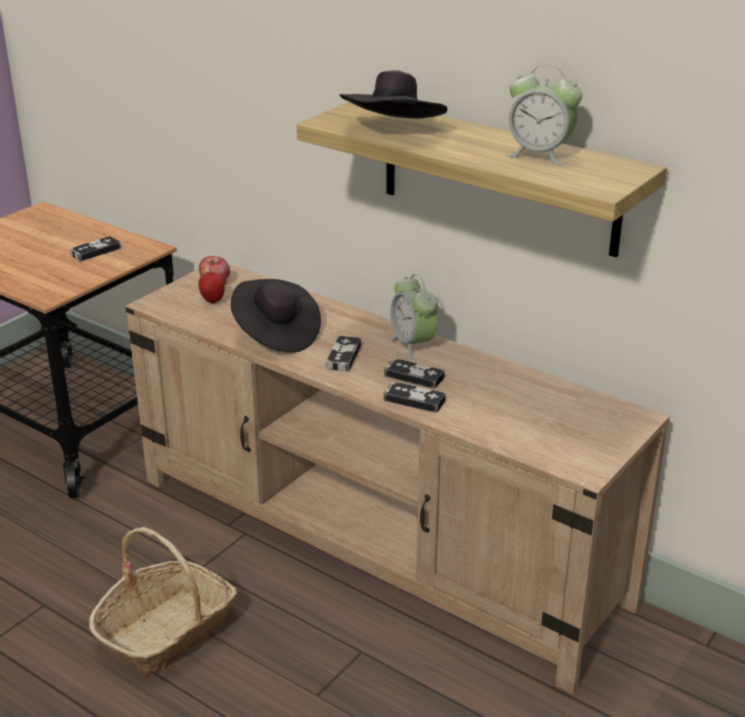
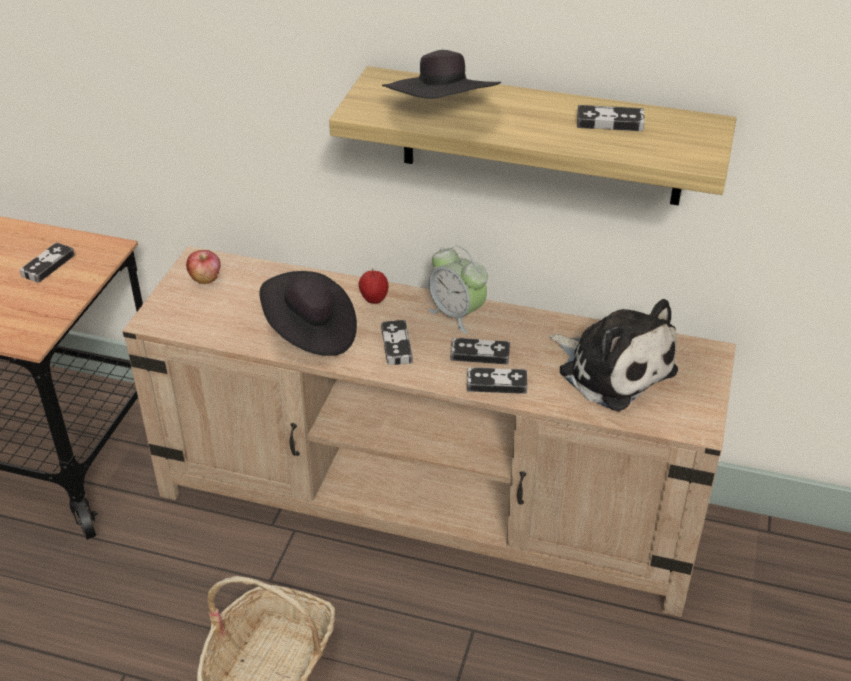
camera: 20 degrees left, 10 degrees up
(212, 301) = (217, 303): apple -> apple (374, 301)
(531, 410) = (612, 368): none -> plush toy
(540, 155) = (610, 122): alarm clock -> game controller

